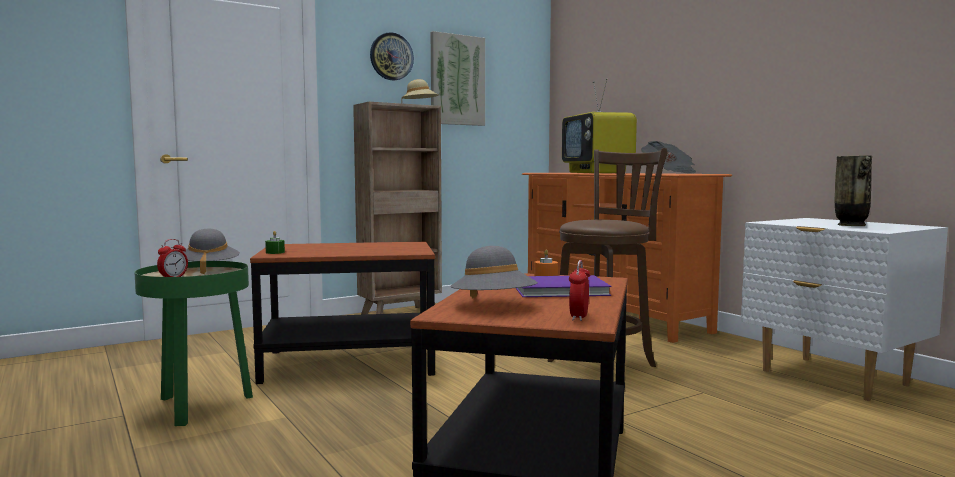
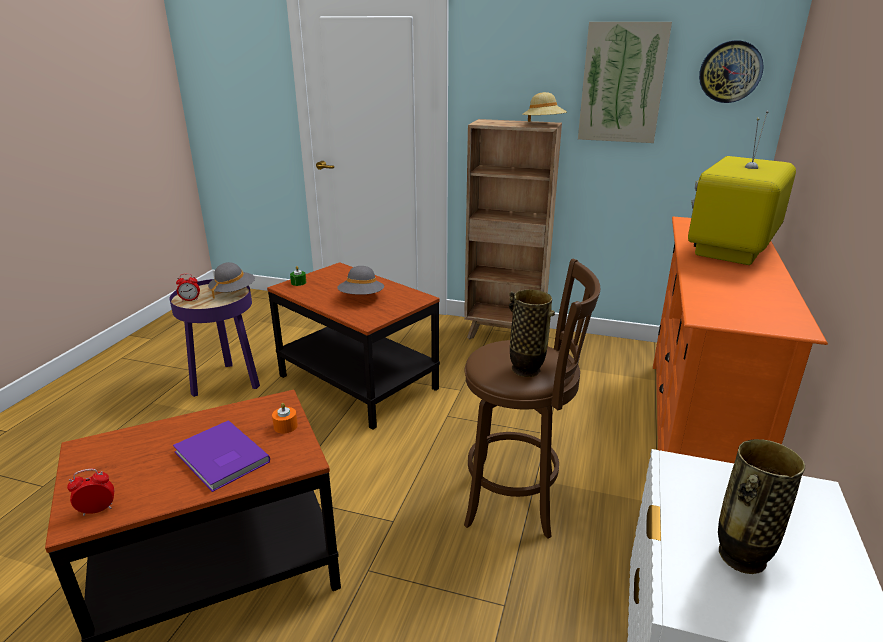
camera: 50 degrees right, 20 degrees up
(199, 405) = (227, 381): green side table -> purple side table
(391, 56) = (533, 59): wall clock -> wall clock (730, 72)
(494, 306) = (127, 454): grey hat -> grey hat (361, 297)
(621, 221) = (526, 370): none -> vase
(670, 173) = (751, 301): newspaper -> none

